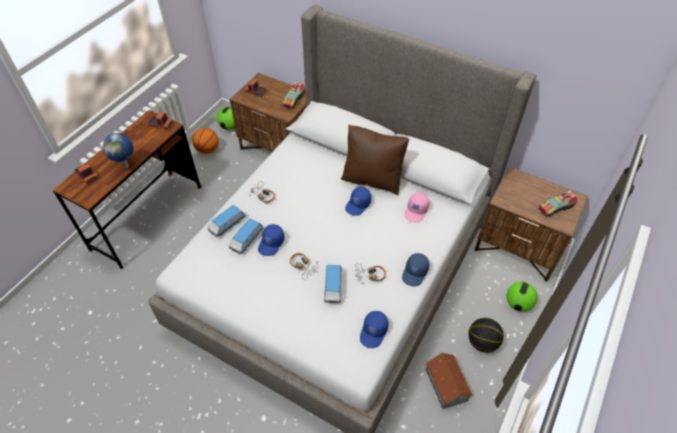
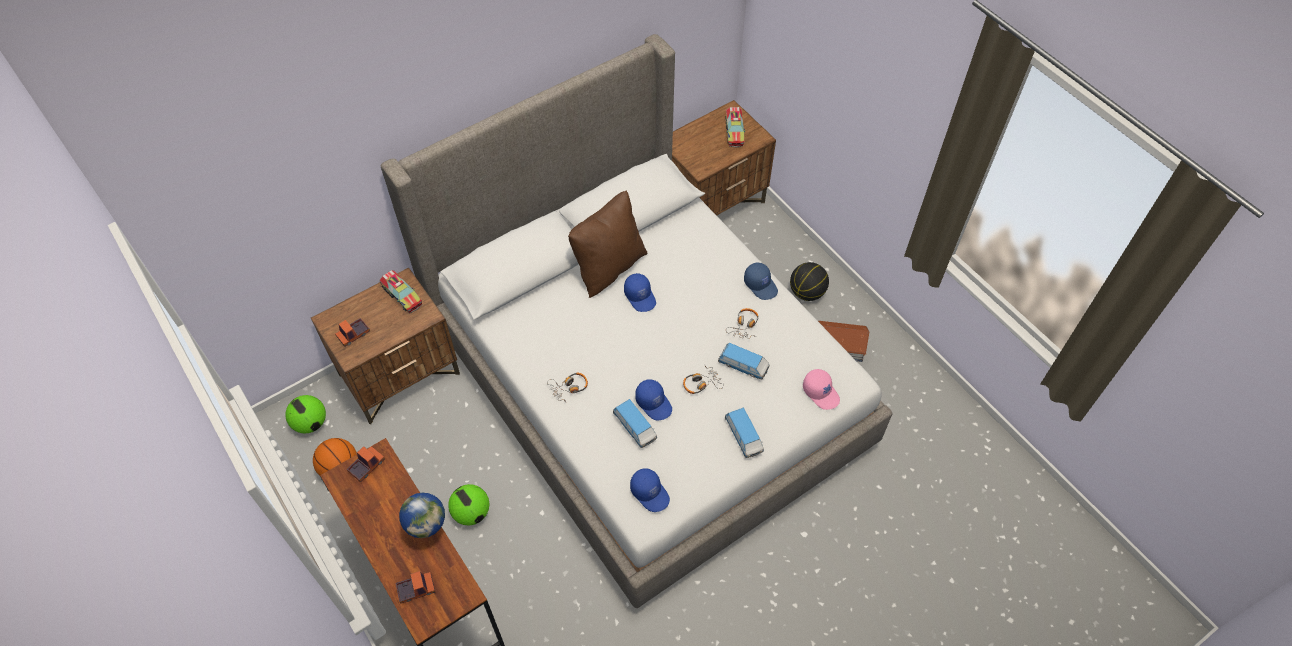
camera: 65 degrees left, 5 degrees up
(227, 225) = (596, 442): toy car -> toy car (743, 436)
(374, 332) = (815, 351): blue cap -> blue cap (650, 493)
(416, 211) = (680, 247): pink cap -> pink cap (821, 392)
(518, 303) = (778, 239): football -> football (471, 512)

